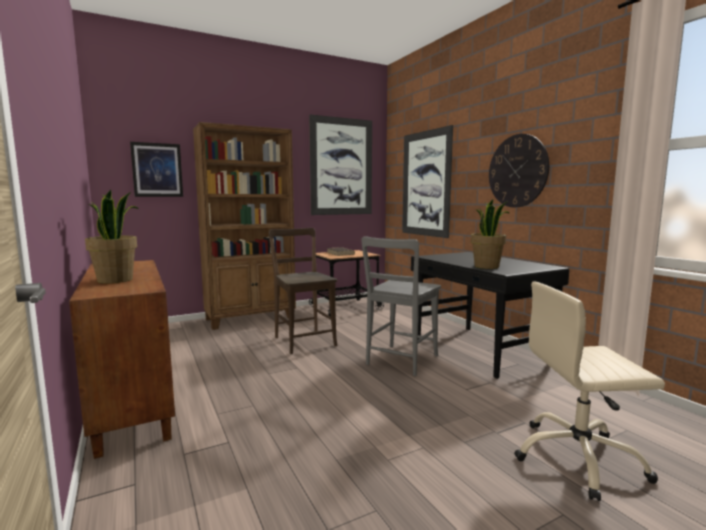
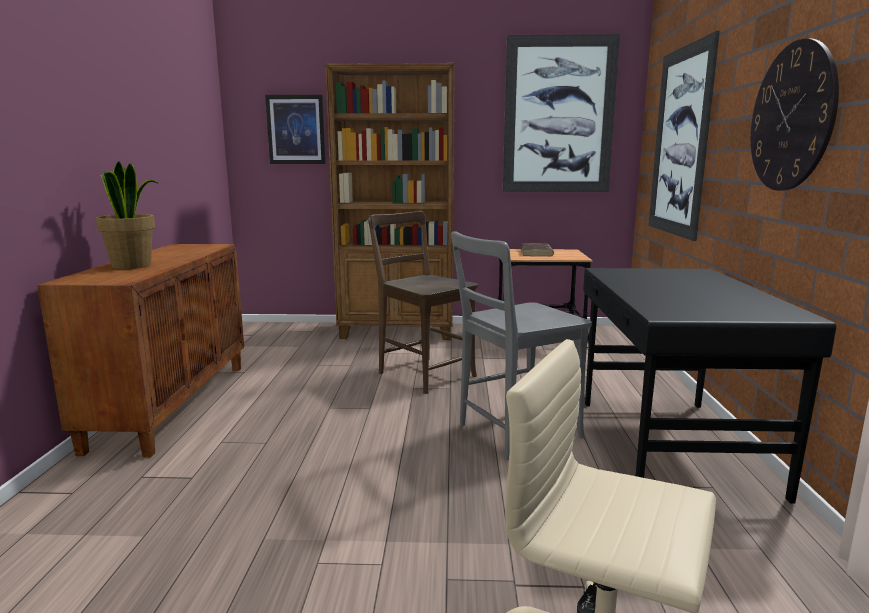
camera: 30 degrees right, 5 degrees up
(303, 340) = (423, 373): brown chair -> brown chair turned 45 degrees counterclockwise
(487, 267) = (660, 301): potted plant -> none

